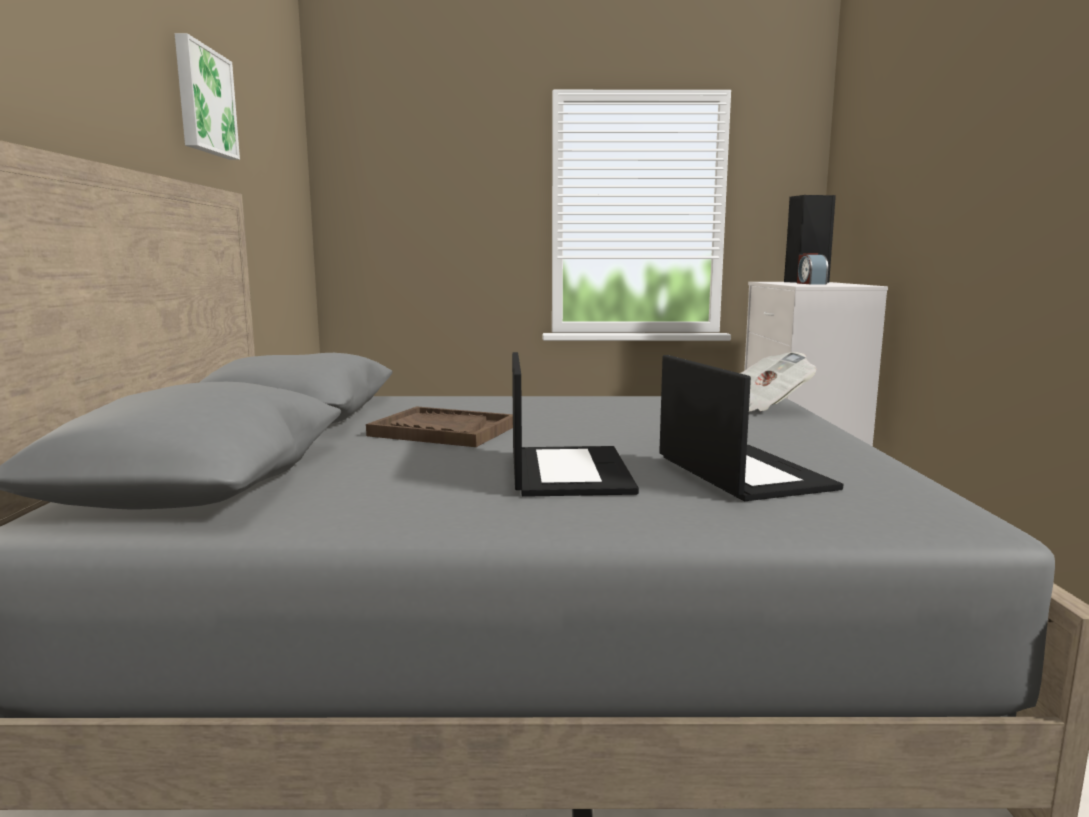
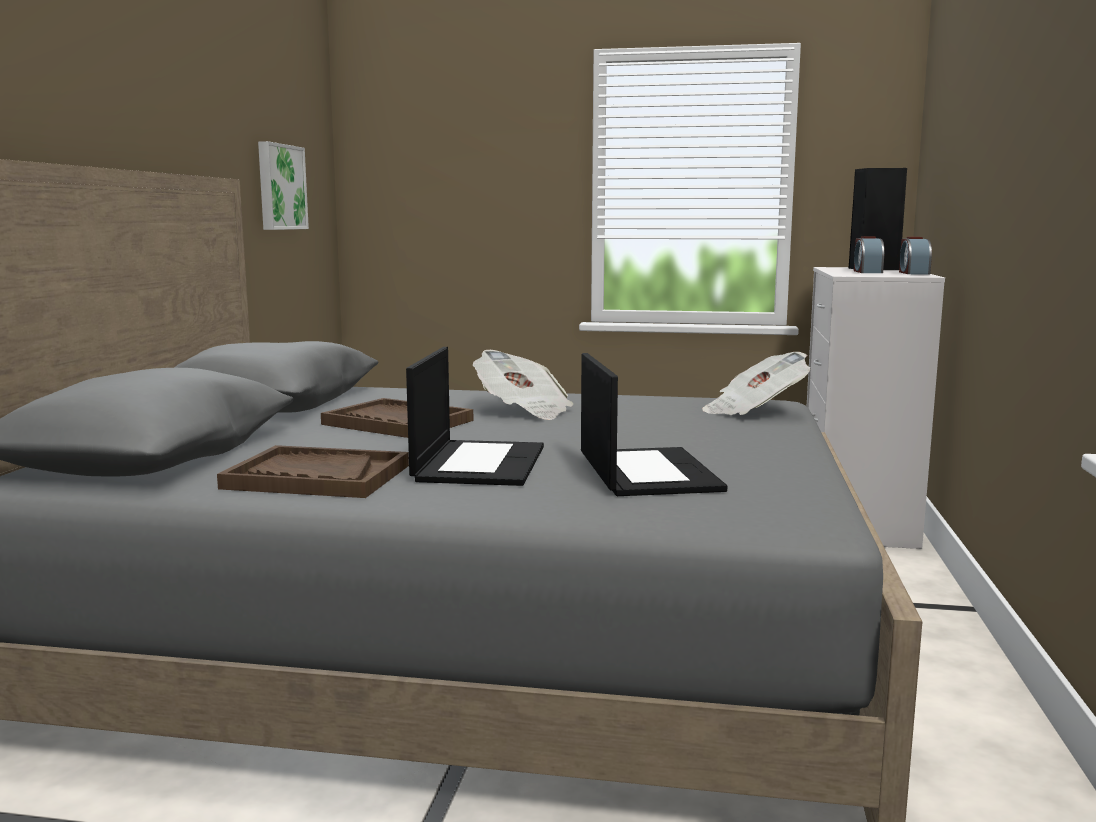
camera: 10 degrees right, 0 degrees up
(203, 101) = (203, 89): picture -> picture (279, 187)
(409, 496) = (317, 477): none -> brown tray
(555, 414) = (523, 411): none -> newspaper
(850, 284) = (913, 273): none -> alarm clock

